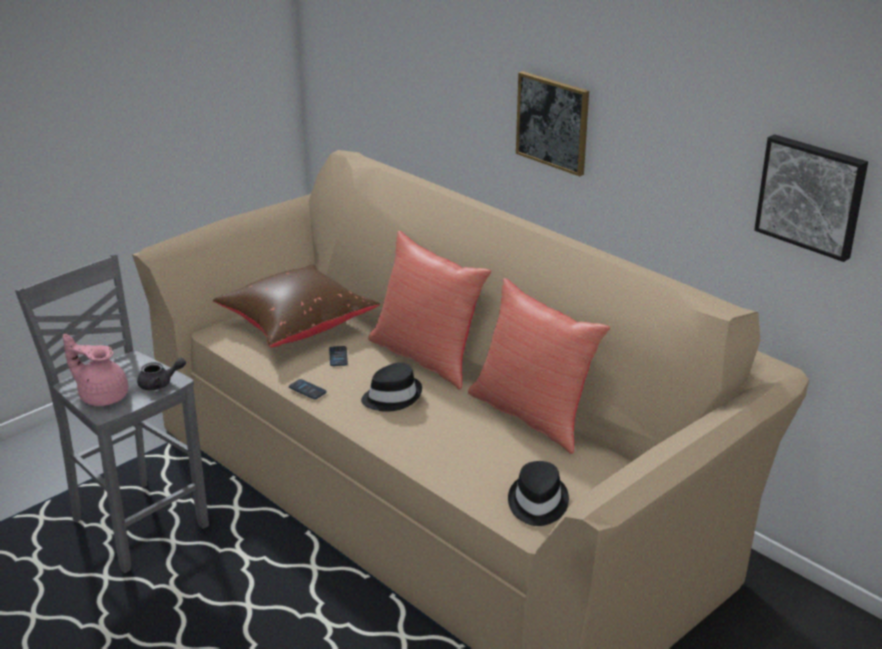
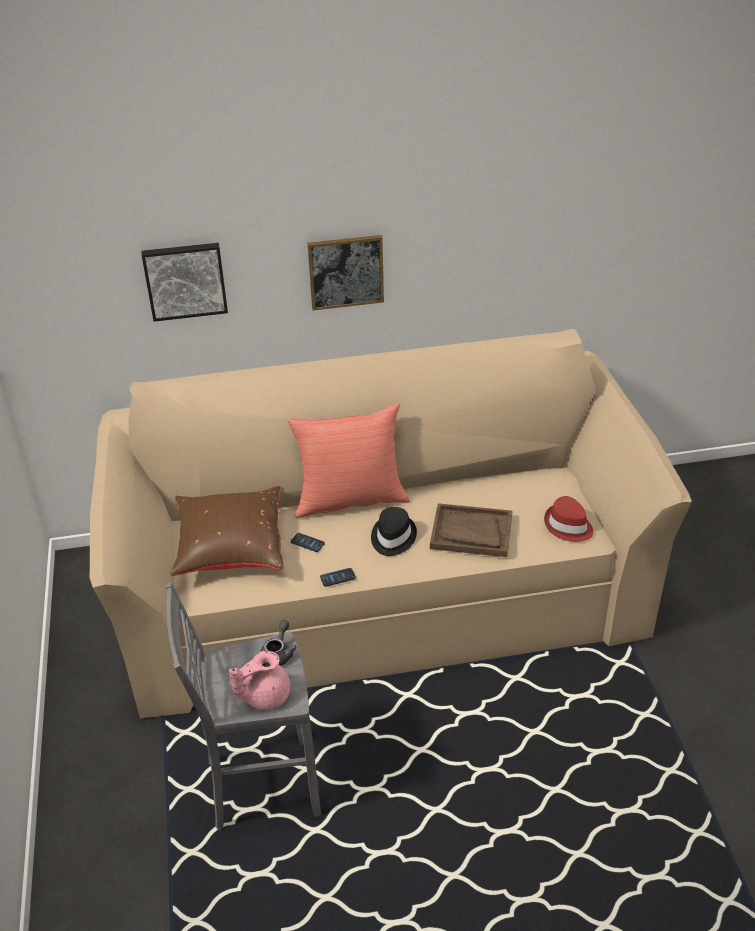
camera: 55 degrees left, 10 degrees up
(451, 440) = (471, 532): none -> brown tray
(532, 415) = (468, 483): red pillow -> none
(537, 503) = (568, 526): black hat -> red hat
(812, 195) = (581, 238): picture -> picture (185, 280)

